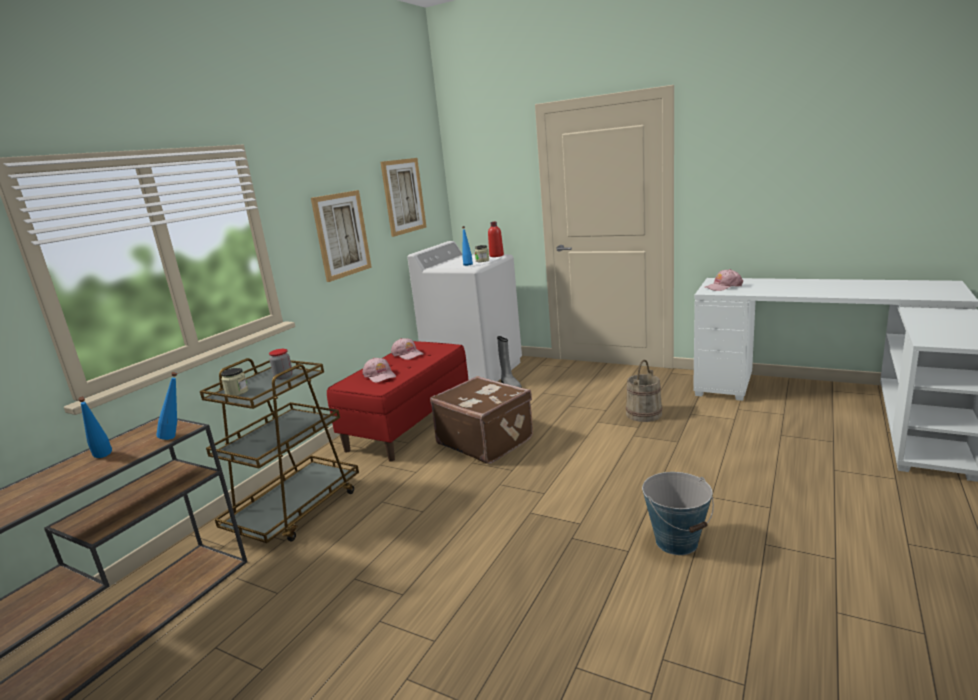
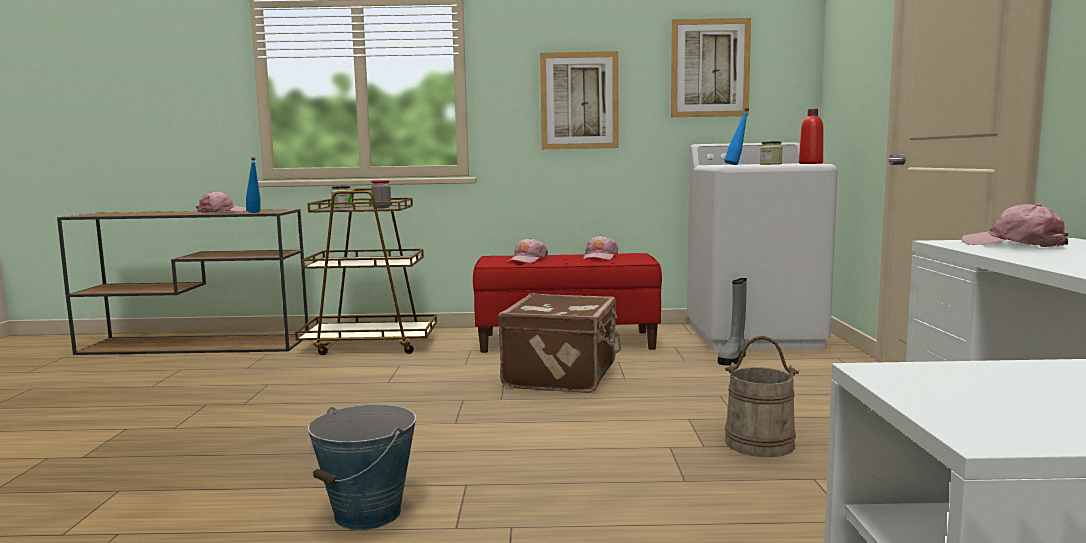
camera: 60 degrees right, 10 degrees down
(103, 458) = (222, 212): blue bottle -> pink cap

